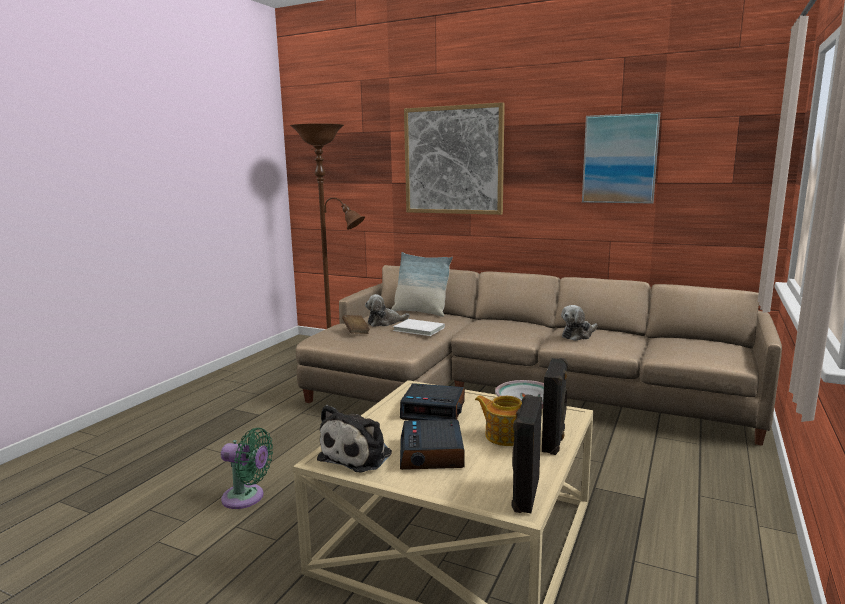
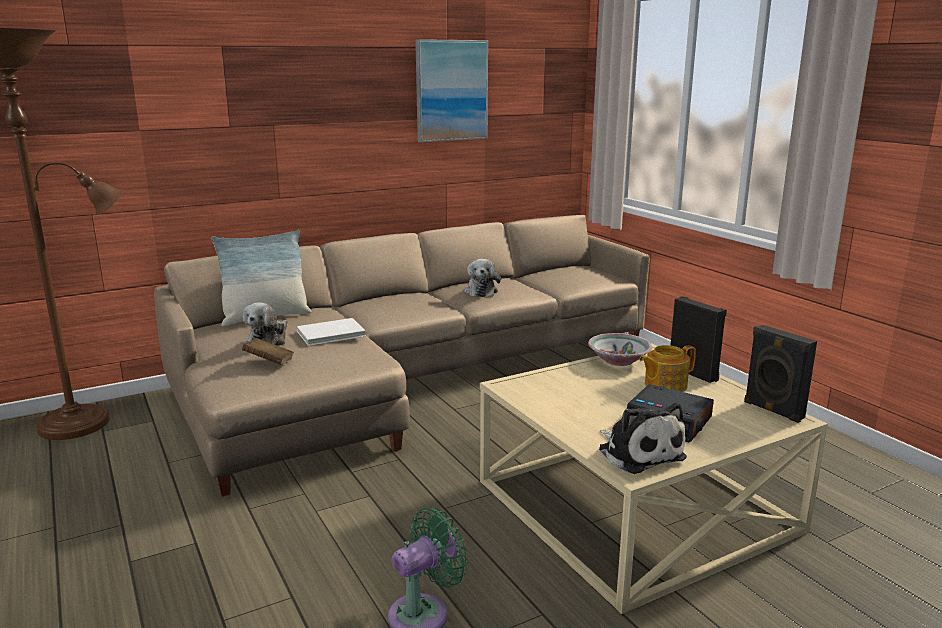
camera: 55 degrees left, 5 degrees up
(434, 410) = (576, 394): alarm clock -> none
(453, 160) = (247, 93): picture -> none

